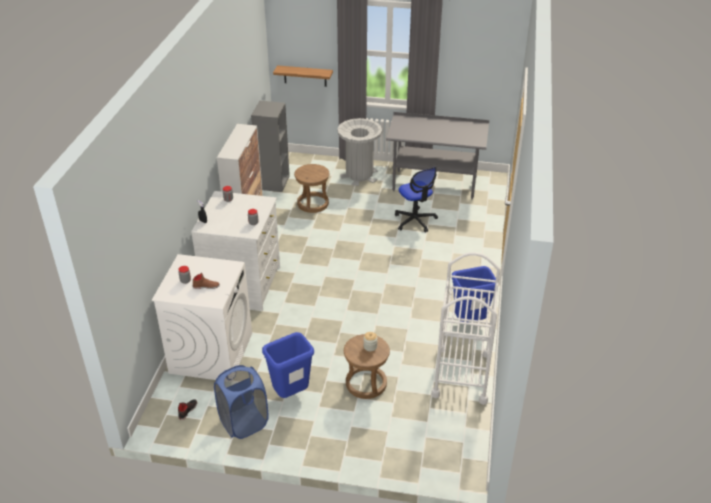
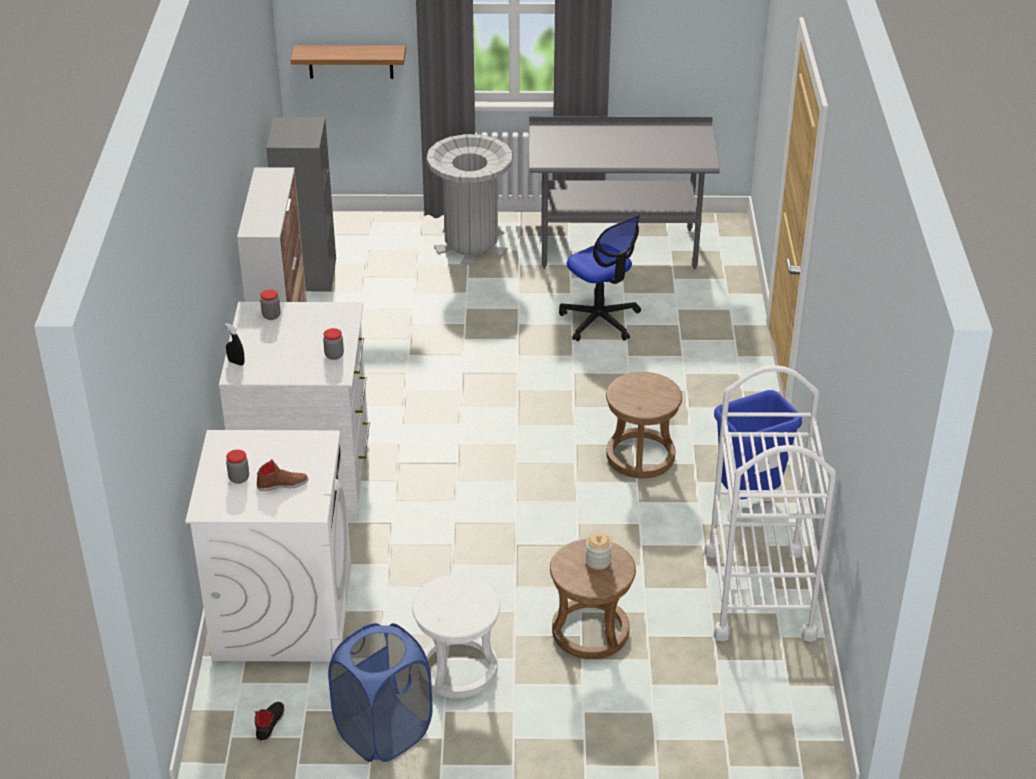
camera: 10 degrees left, 0 degrees up
(291, 394) = (458, 669): blue trash can -> white stool
(313, 203) = (397, 307): brown stool -> brown stool (640, 456)

